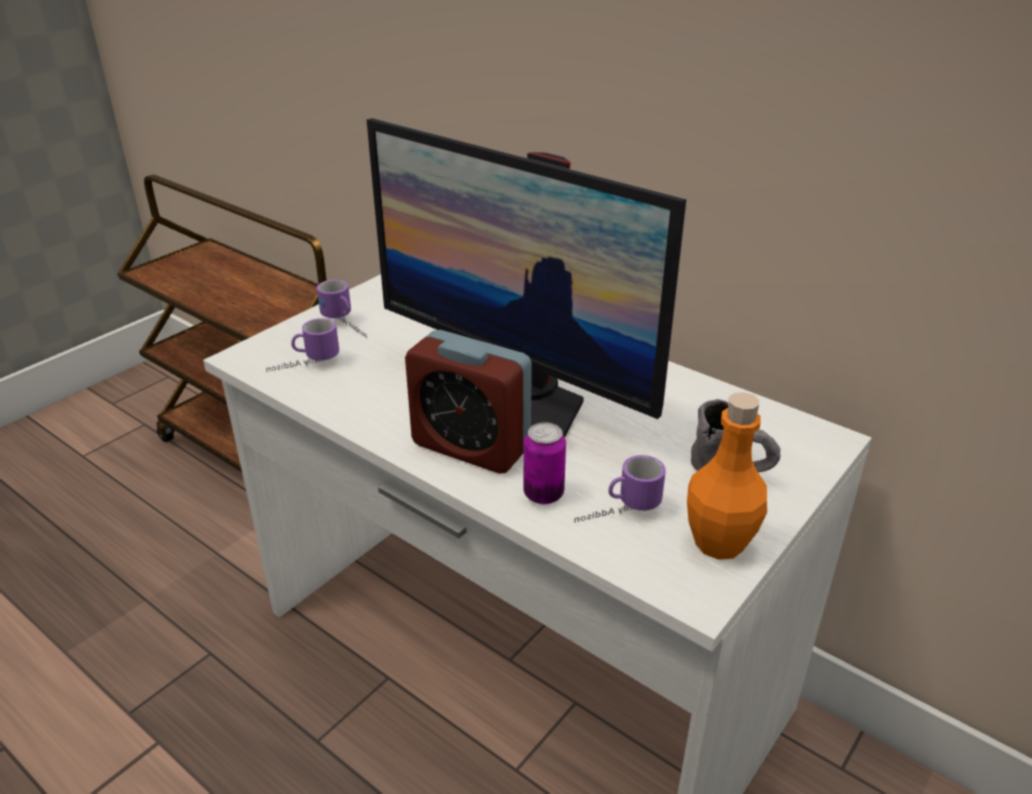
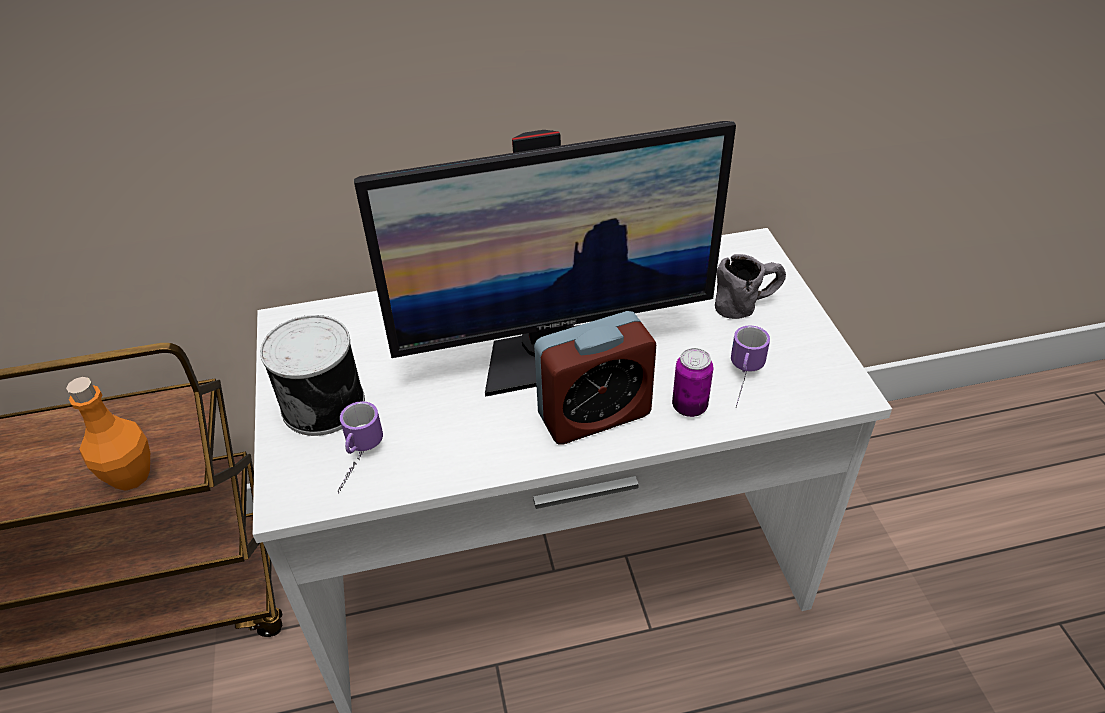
camera: 50 degrees left, 10 degrees up
(347, 327) = (325, 403): mug -> can
(719, 543) = (811, 353): orange bottle -> orange bottle (131, 476)

